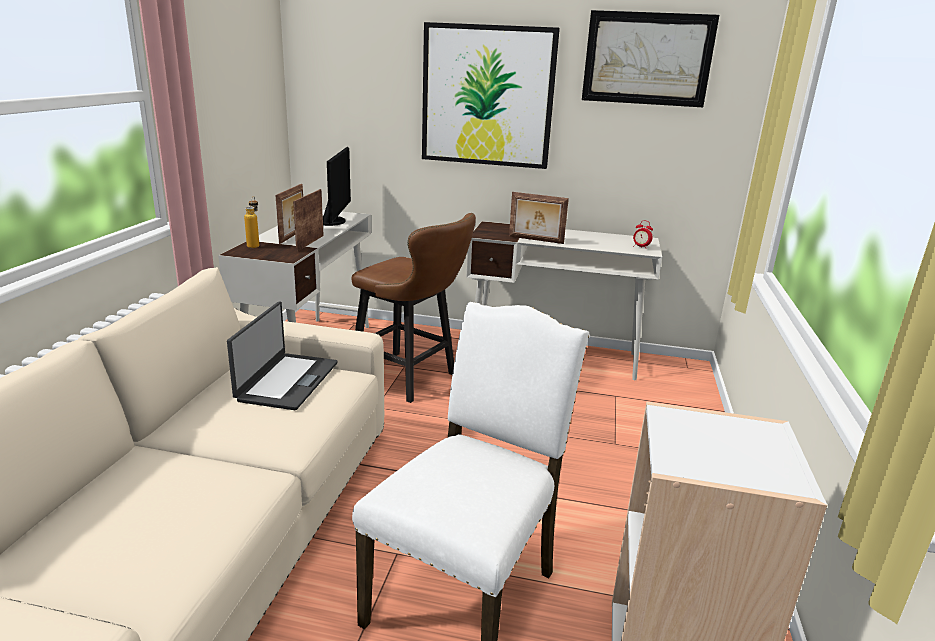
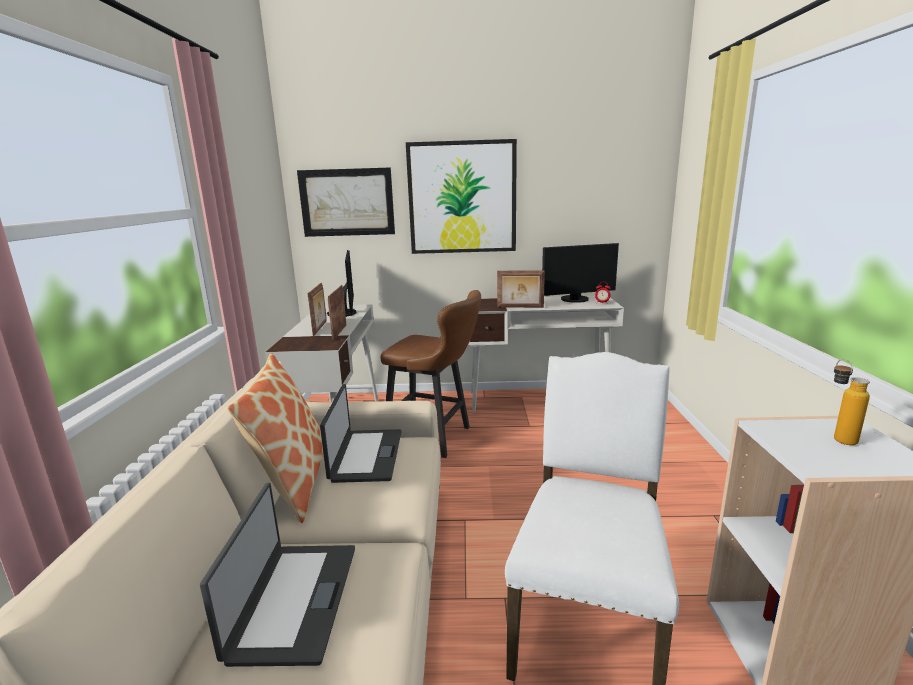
camera: 10 degrees left, 5 degrees down
(144, 500) = (293, 600): none -> laptop
(202, 395) = (293, 482): none -> pillow
(254, 245) = (292, 340): bottle -> bottle (838, 437)
(612, 239) = (576, 300): none -> monitor
(647, 59) = (586, 158): picture -> picture (347, 202)

